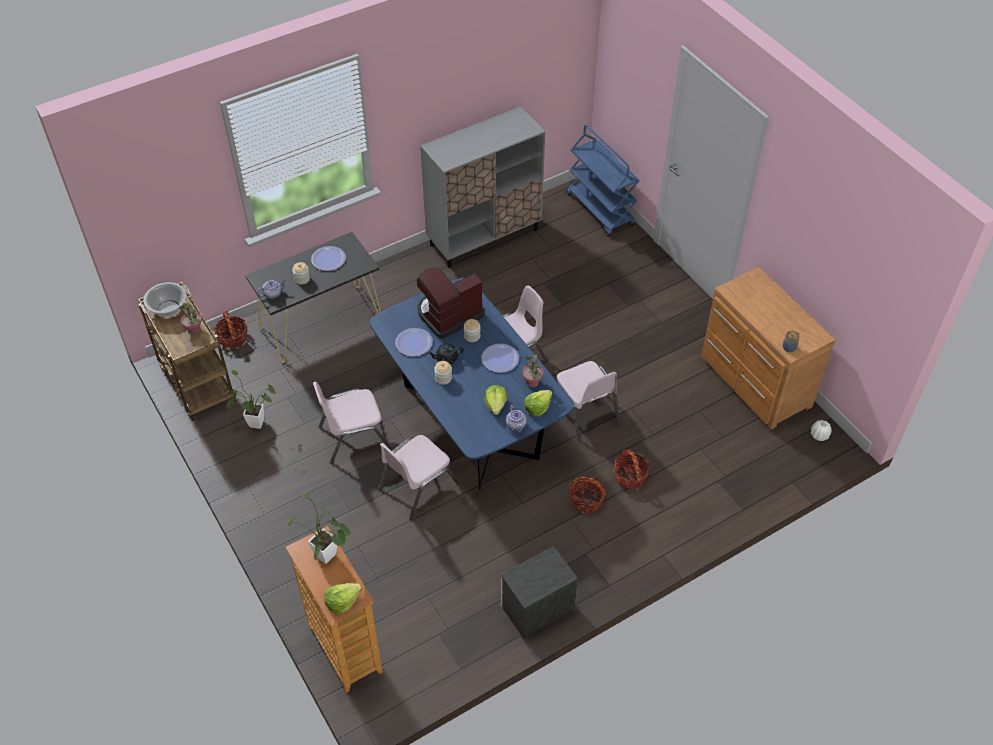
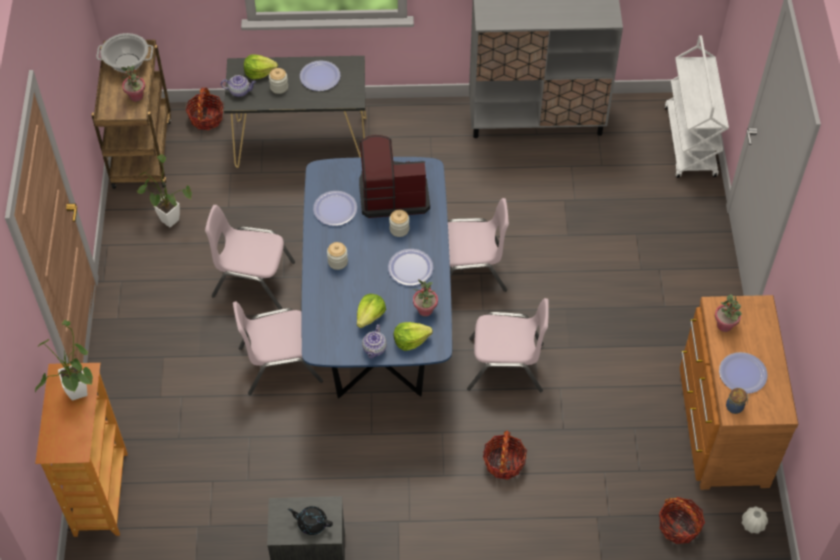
camera: 30 degrees right, 5 degrees up
(342, 601) = (61, 446): lettuce -> lettuce (259, 72)
(446, 358) = (355, 241): black teapot -> black teapot (311, 523)
(584, 411) = (506, 366): pink chair -> pink chair turned 90 degrees counterclockwise
(586, 500) = (439, 465): basket -> basket (679, 526)
(600, 210) = (690, 142): blue cart -> white cart
(743, 299) = (724, 325): none -> potted plant
(778, 324) = (742, 373): none -> plate

